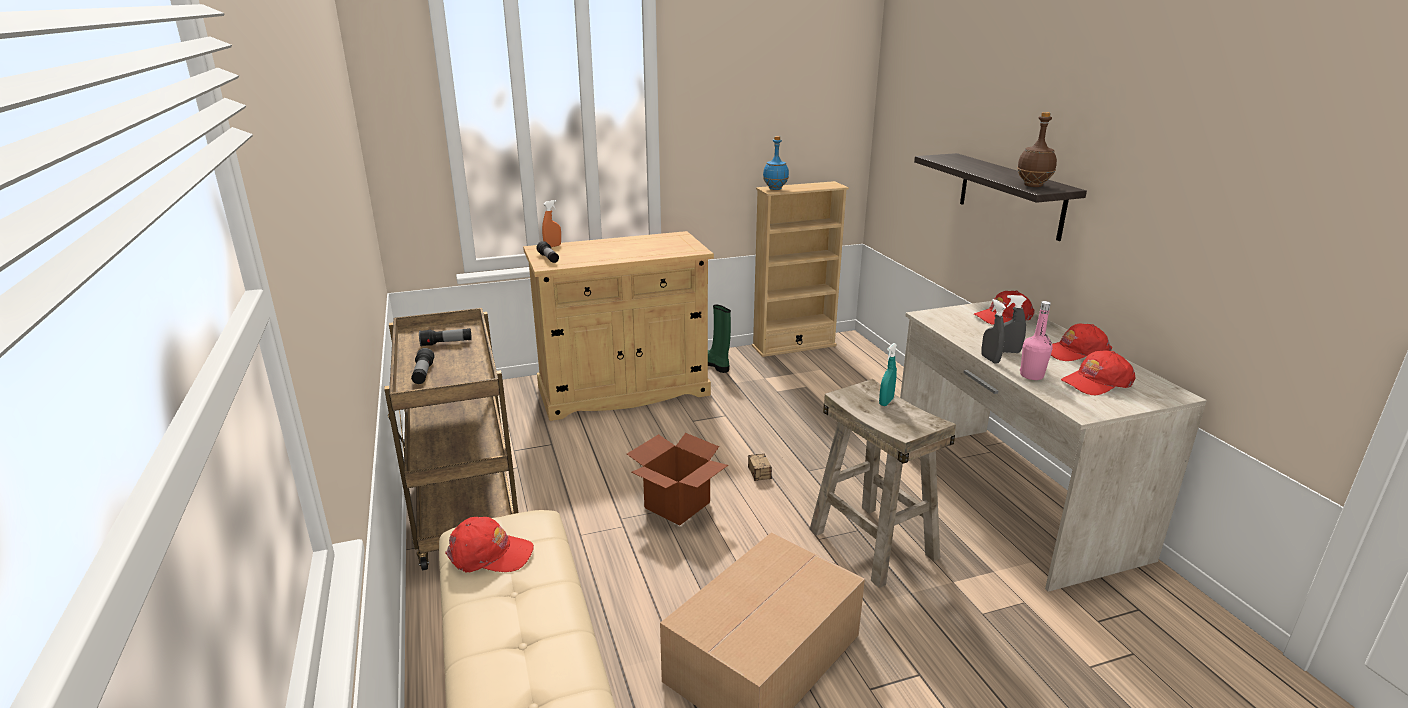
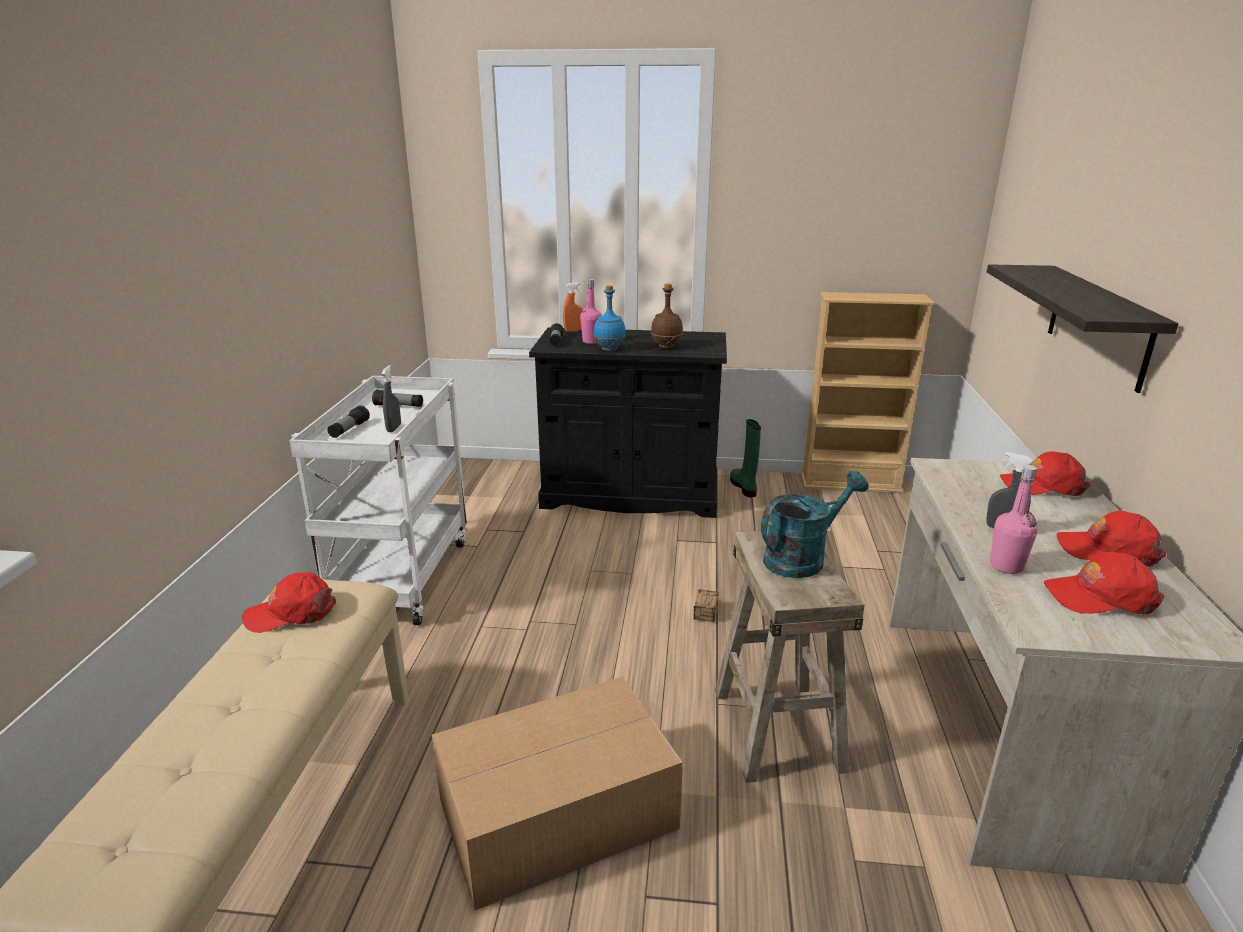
camera: 25 degrees right, 0 degrees up
(464, 512) = (401, 575): brown cart -> white cart
(490, 554) = (291, 612): red cap -> red cap turned 135 degrees clockwise
(581, 254) = (591, 341): none -> pink bottle
(623, 391) = (630, 494): beige cabinet -> black cabinet
(677, 505) = (594, 622): cardboard box -> none
(774, 189) = (839, 295): blue bottle -> blue bottle (609, 349)
(886, 402) = (802, 558): turquoise spray bottle -> turquoise watering can
(990, 359) = (966, 534): grey spray bottle -> grey spray bottle (394, 428)
(1033, 186) = (1099, 310): brown bottle -> brown bottle (667, 347)

